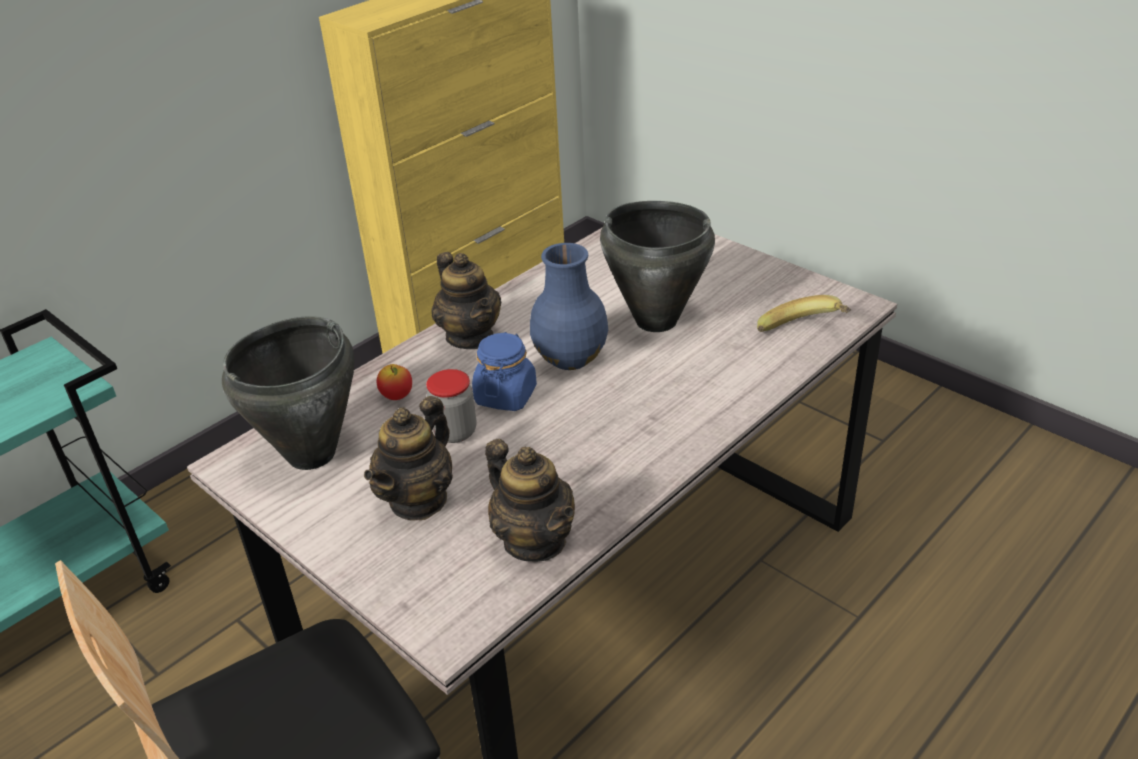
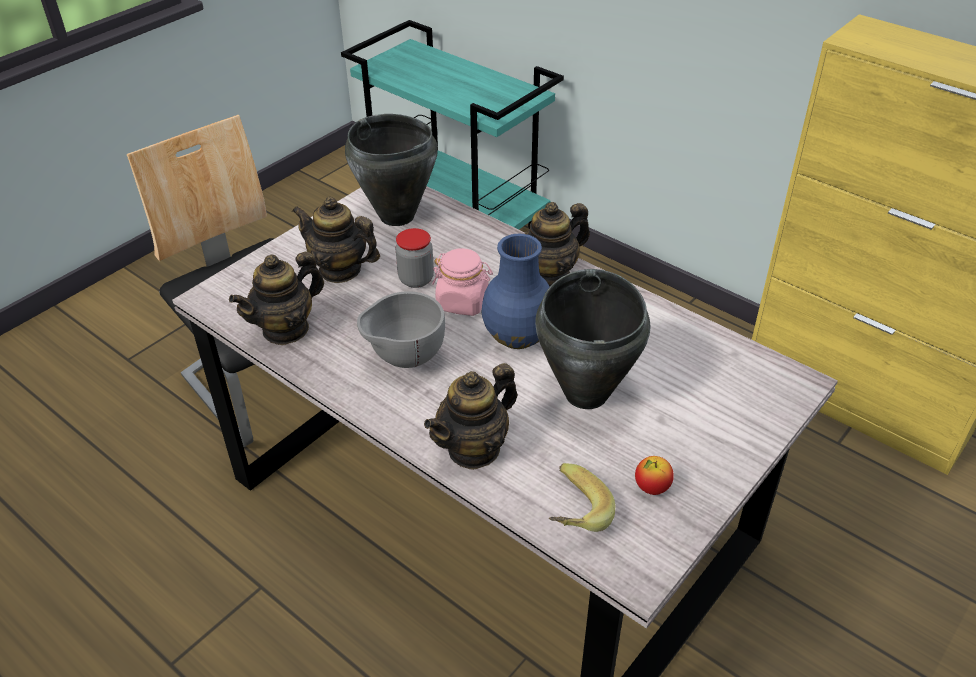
camera: 85 degrees right, 5 degrees up
(397, 396) = (463, 245): apple -> apple (651, 488)
(506, 395) = (463, 302): blue jar -> pink jar
(601, 436) = (404, 360): none -> grey bowl
(733, 386) = (474, 448): none -> teapot

